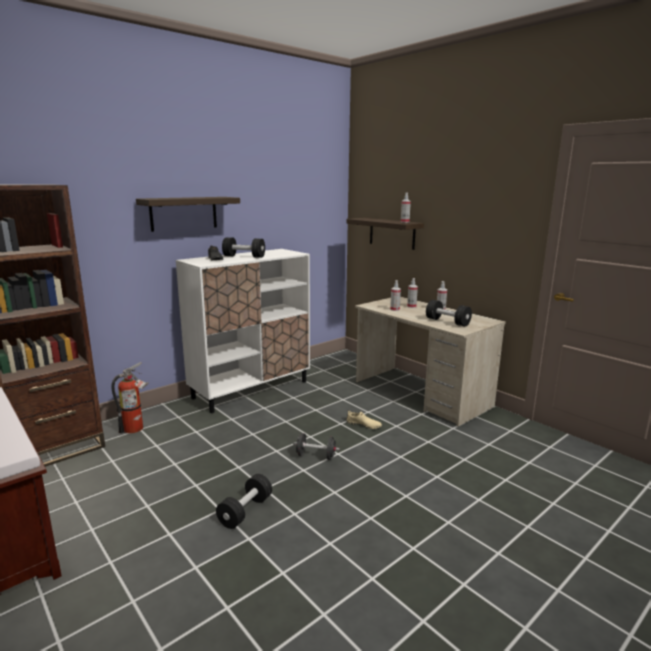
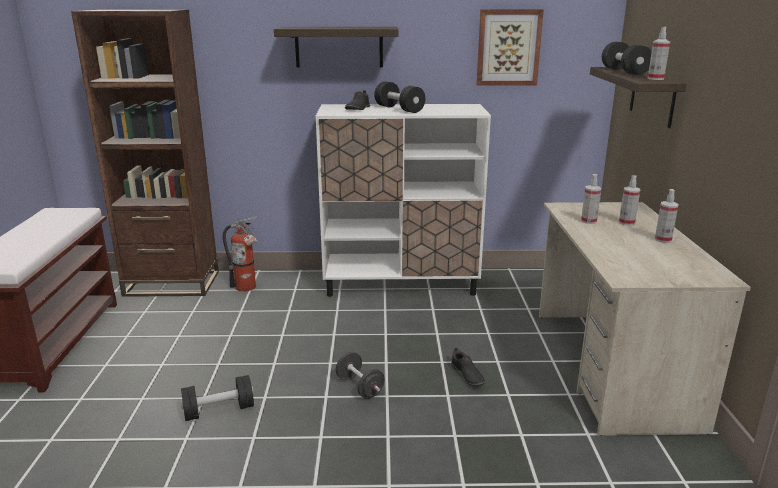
camera: 40 degrees right, 5 degrees up
(292, 209) = (508, 47): none -> picture
(363, 425) = (467, 375): beige shoe -> black shoe
(447, 322) = (632, 260): black dumbbell -> black dumbbell (624, 71)

